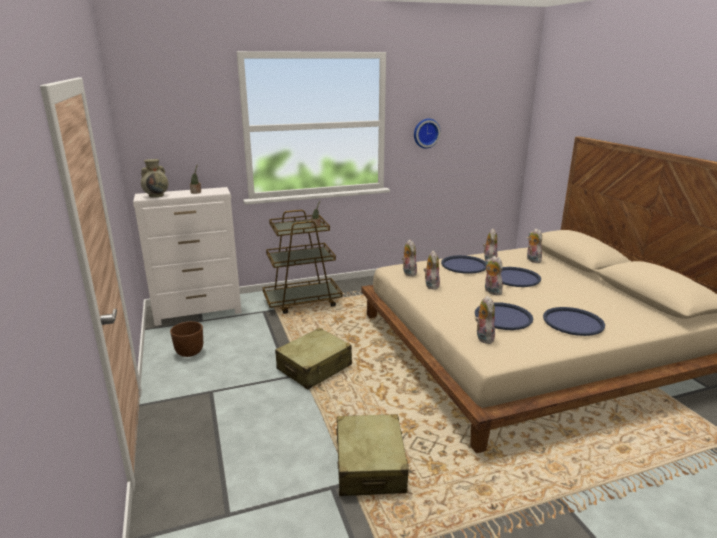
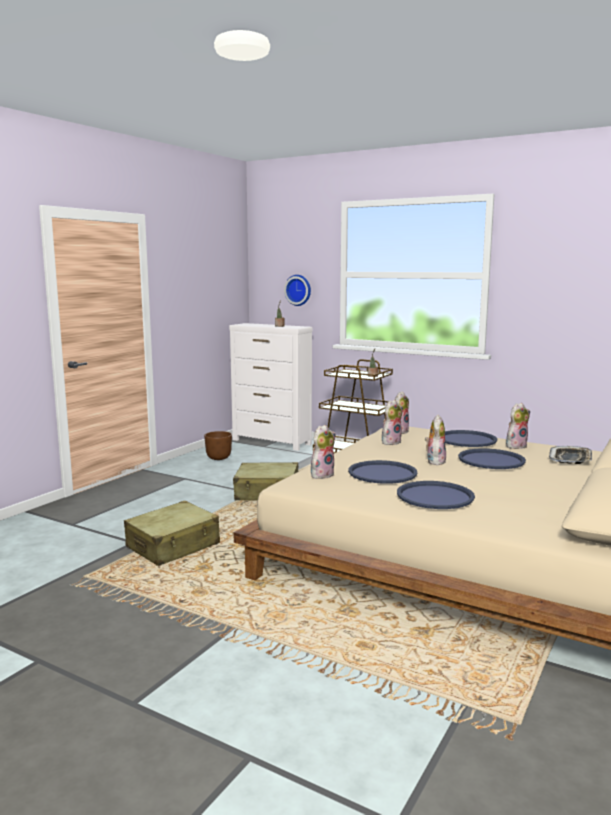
camera: 50 degrees right, 10 degrees down
(156, 195) = (251, 324): beige vase -> none
(426, 133) = (546, 291): wall clock -> wall clock (298, 290)
(532, 260) = (570, 459): plush toy -> tray

